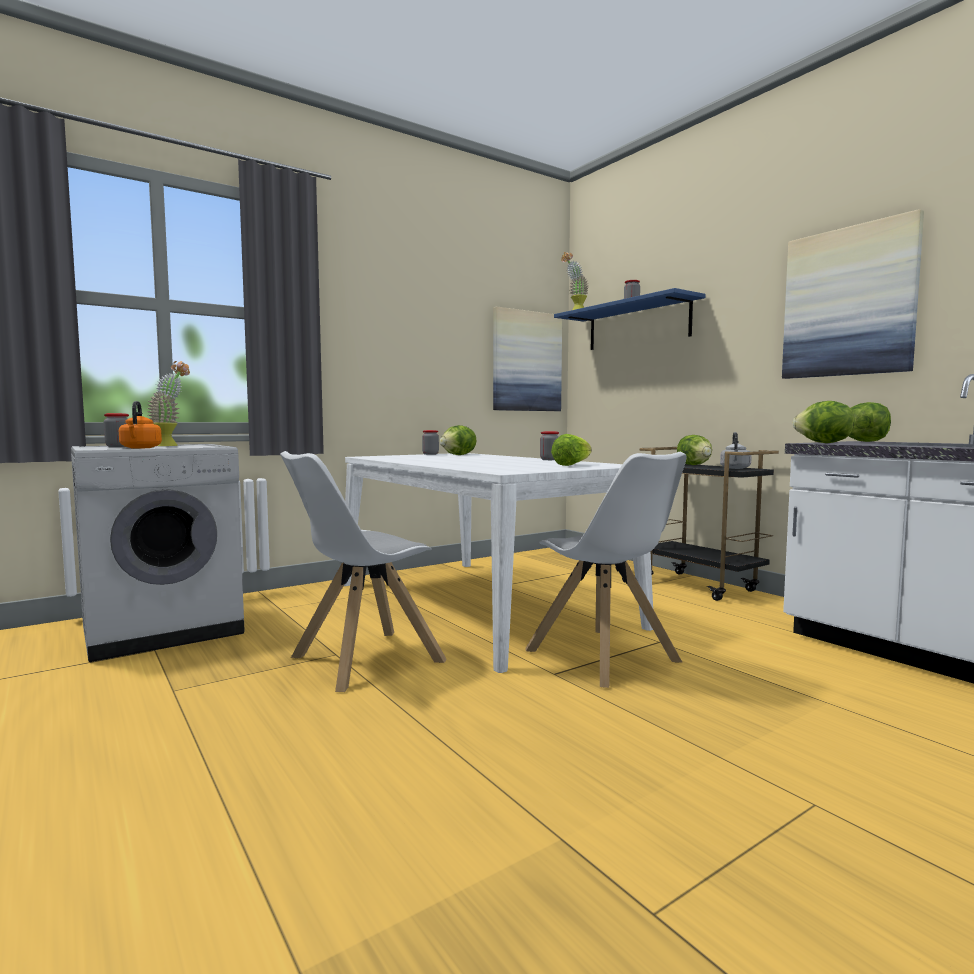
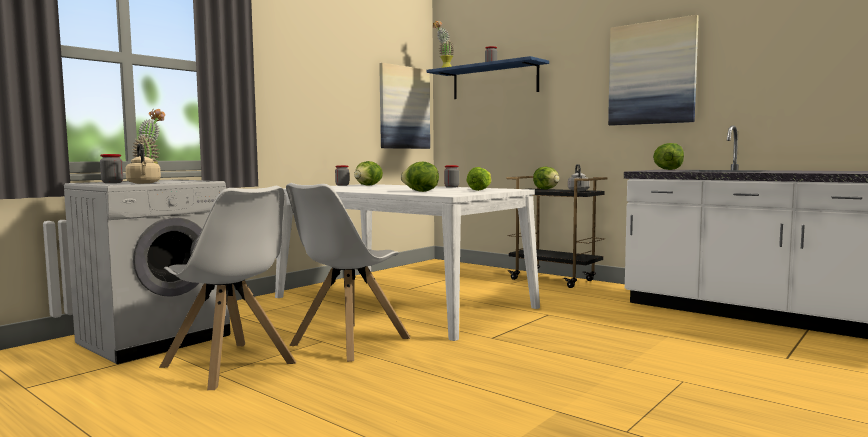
camera: 15 degrees left, 0 degrees up
(140, 448) = (144, 183): orange kettle -> beige kettle
(605, 658) = (519, 326): chair -> chair (230, 366)
(824, 443) = (647, 171): lettuce -> lettuce (420, 191)

